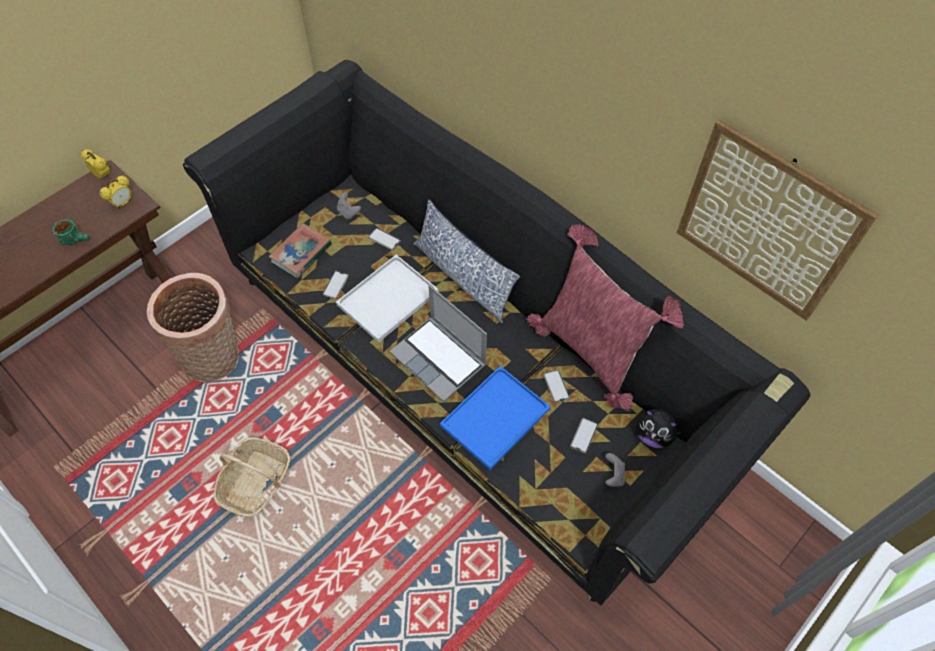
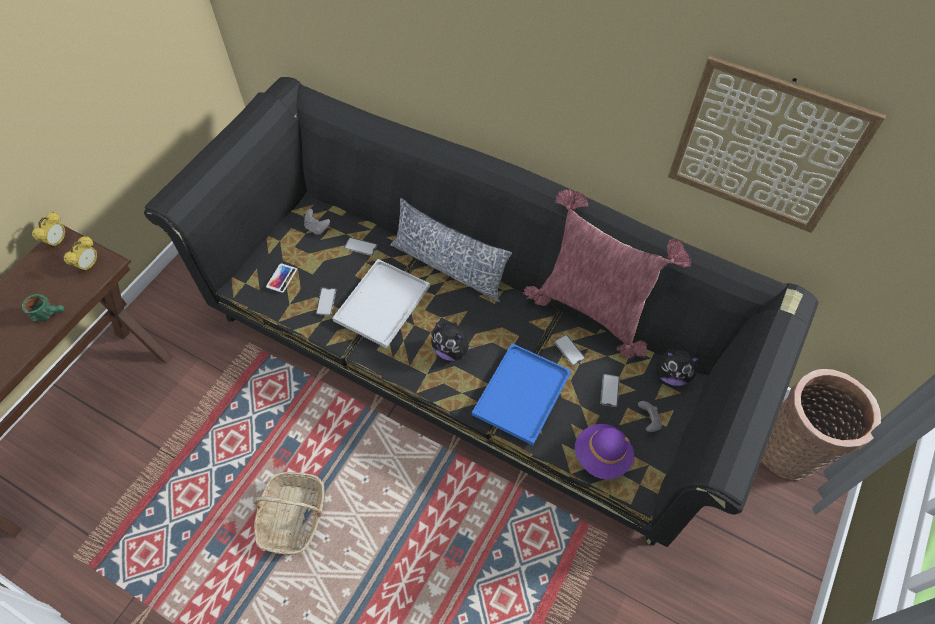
camera: 15 degrees left, 0 degrees up
(102, 175) = (58, 241): alarm clock -> alarm clock turned 90 degrees clockwise
(215, 358) = (214, 403): basket -> basket (791, 451)
(301, 253) = (281, 278): book -> phone
(440, 359) = (451, 350): laptop -> plush toy
(554, 498) = (602, 456): none -> purple hat

